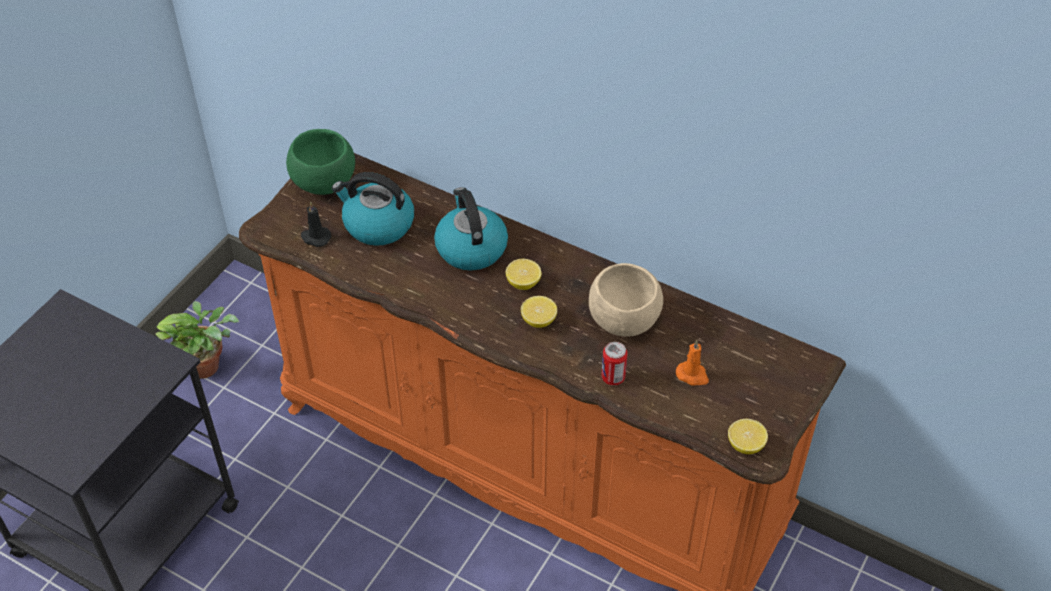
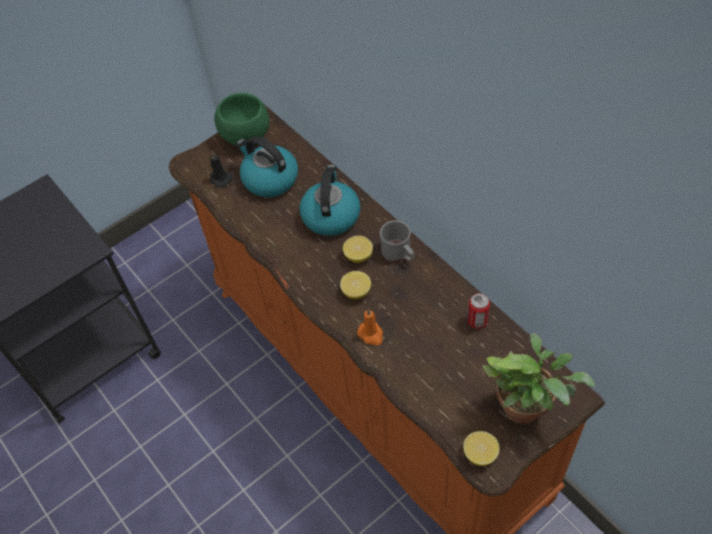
camera: 25 degrees right, 5 degrees up
(208, 365) = (183, 246): potted plant -> potted plant (527, 407)
(568, 269) = (399, 253): none -> grey mug
(613, 377) = (394, 358): can -> can (477, 321)
(623, 321) = (424, 311): beige bowl -> none
(692, 375) = (462, 375): orange candle -> orange candle (371, 334)

